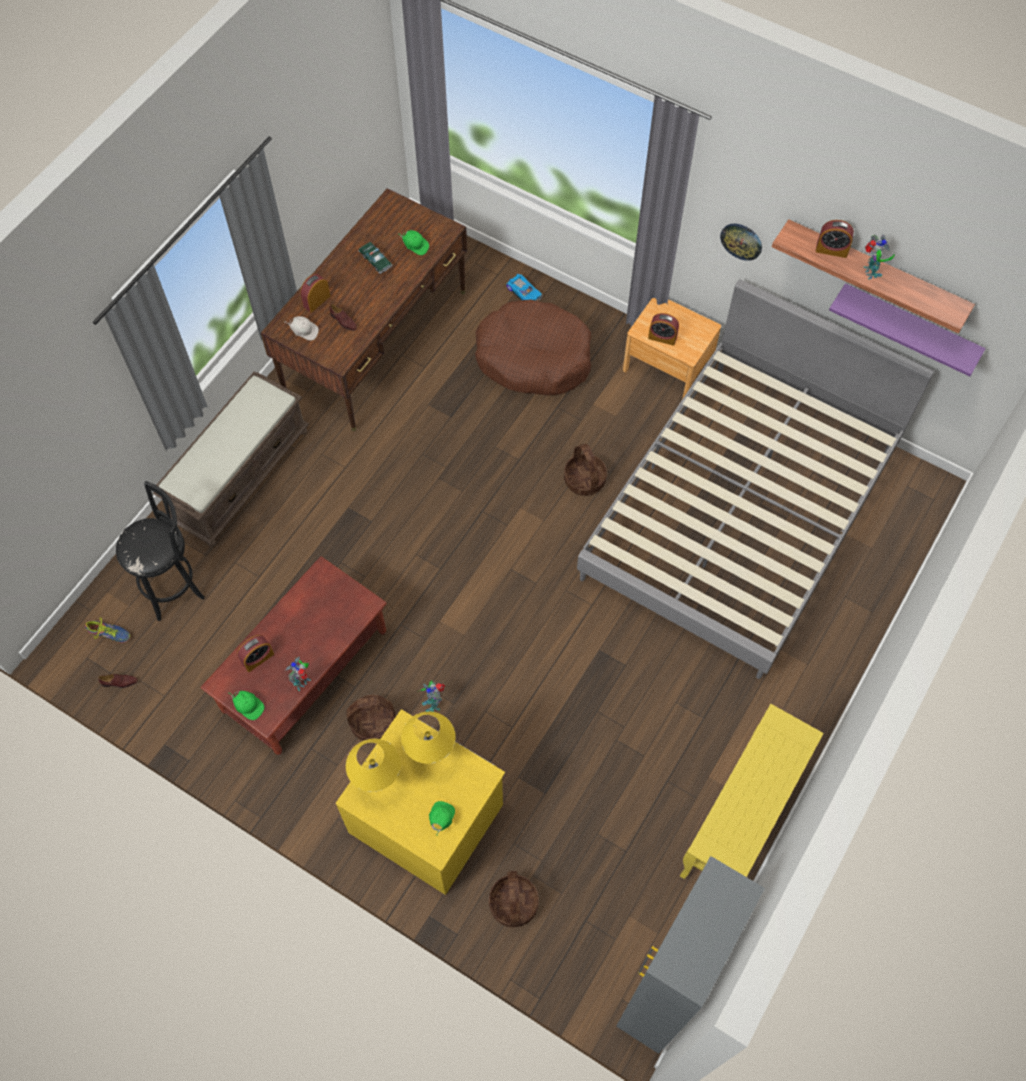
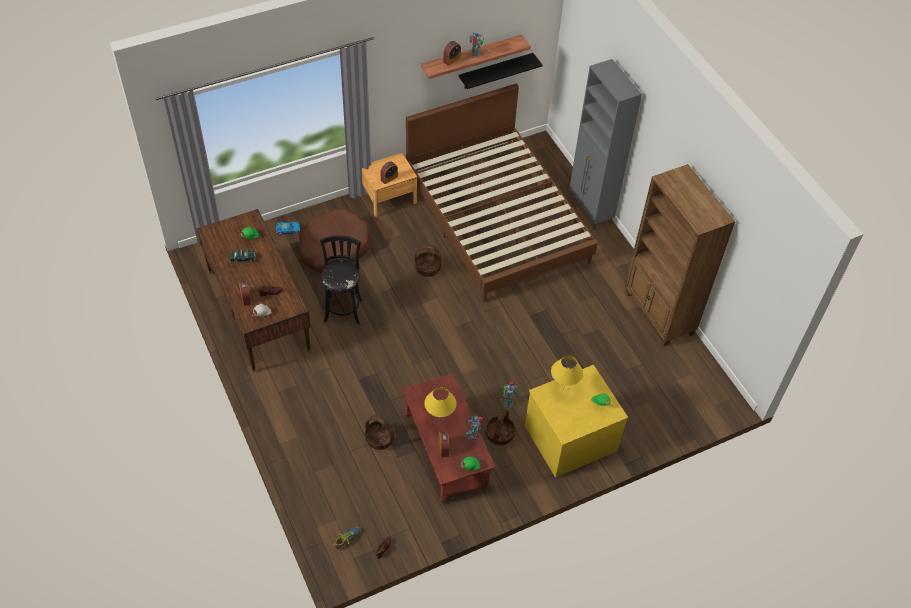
camera: 60 degrees left, 10 degrees down
(174, 585) = (341, 489): black stool -> black stool (343, 309)
(240, 475) = (292, 420): brown bench -> none
(378, 781) = (562, 420): yellow table lamp -> yellow table lamp (439, 420)
(514, 904) = (640, 424): basket -> basket (380, 438)
(659, 997) = (722, 390): grey cabinet -> grey cabinet (590, 211)
(736, 827) = (658, 314): yellow console table -> brown bookcase
(739, 514) = (497, 219): grey bed -> brown bed
(741, 241) = (399, 96): wall clock -> none
(909, 326) = (495, 71): purple shelf -> black shelf

